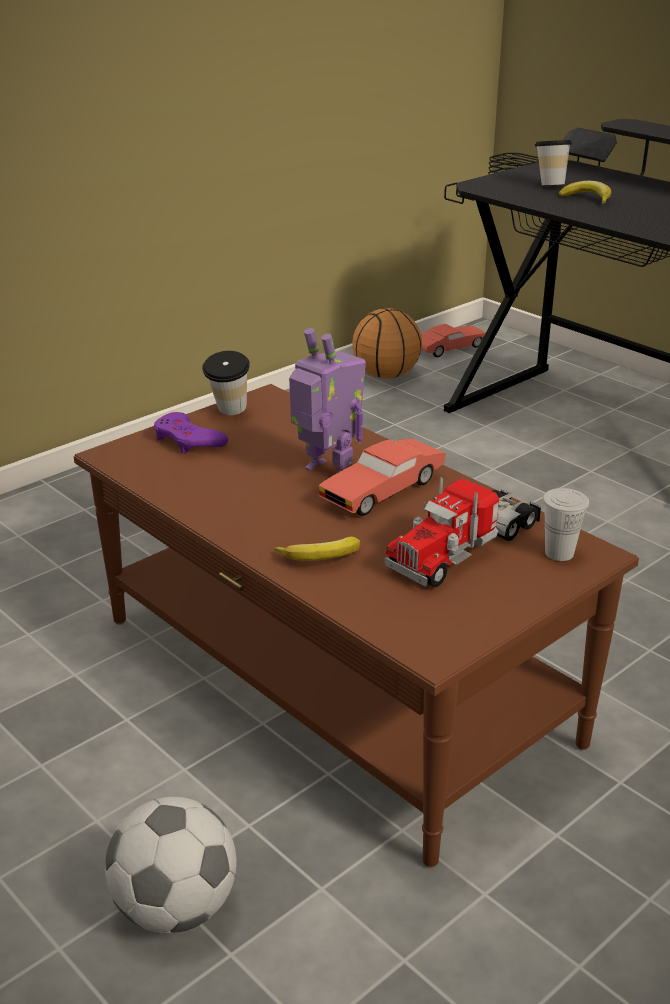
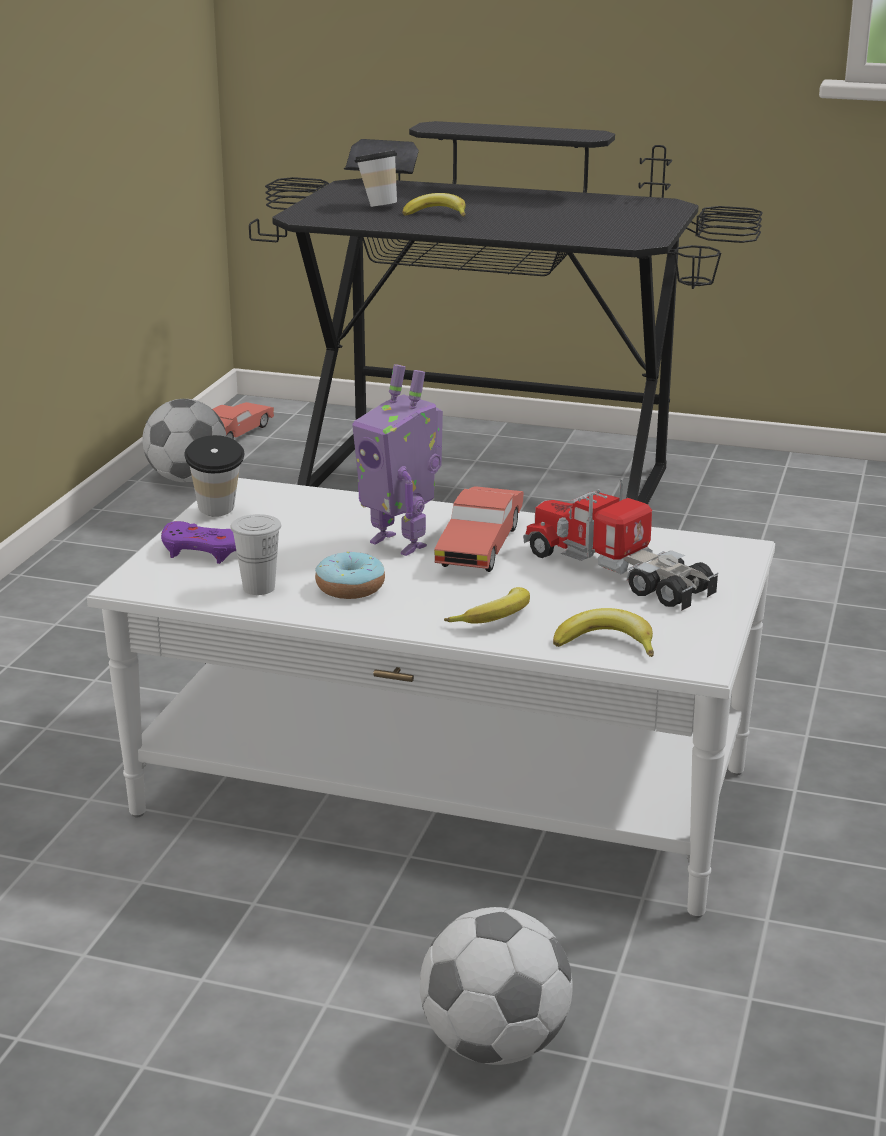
camera: 30 degrees left, 5 degrees down
(246, 499) = (350, 588): none -> donut
(326, 471) = (400, 543): toy robot -> toy robot turned 150 degrees counterclockwise
(336, 681) = (446, 793): brown coffee table -> white coffee table
(379, 609) = (606, 643): none -> banana
(387, 375) = (187, 479): basketball -> football
(465, 547) = (618, 572): toy truck -> toy truck turned 120 degrees clockwise
(559, 553) = (707, 556): white cup -> white cup (259, 588)

